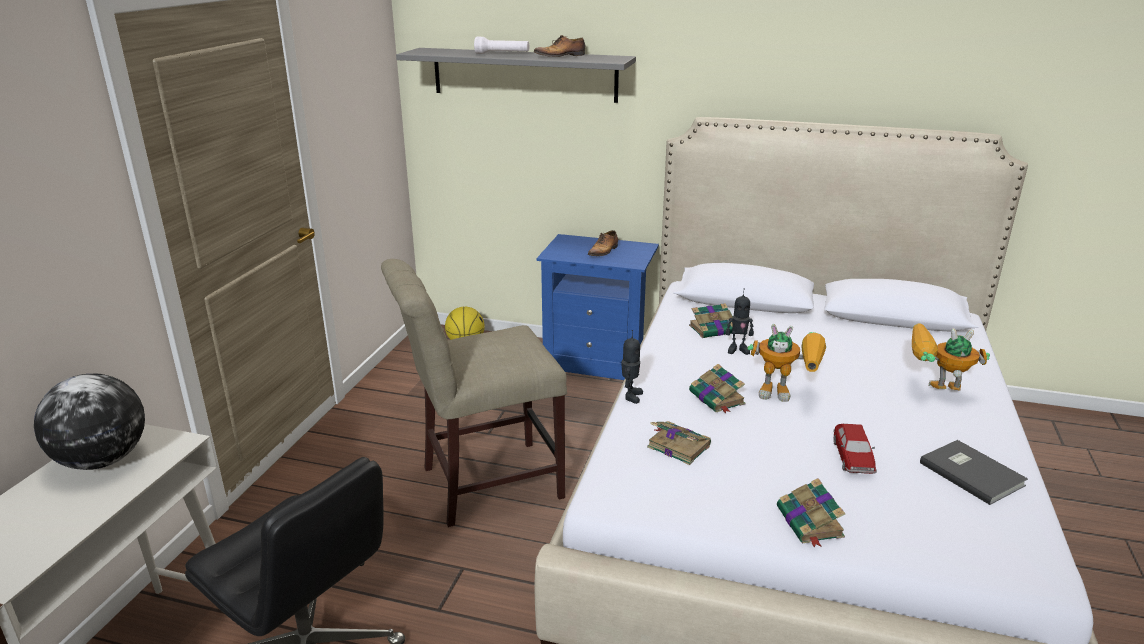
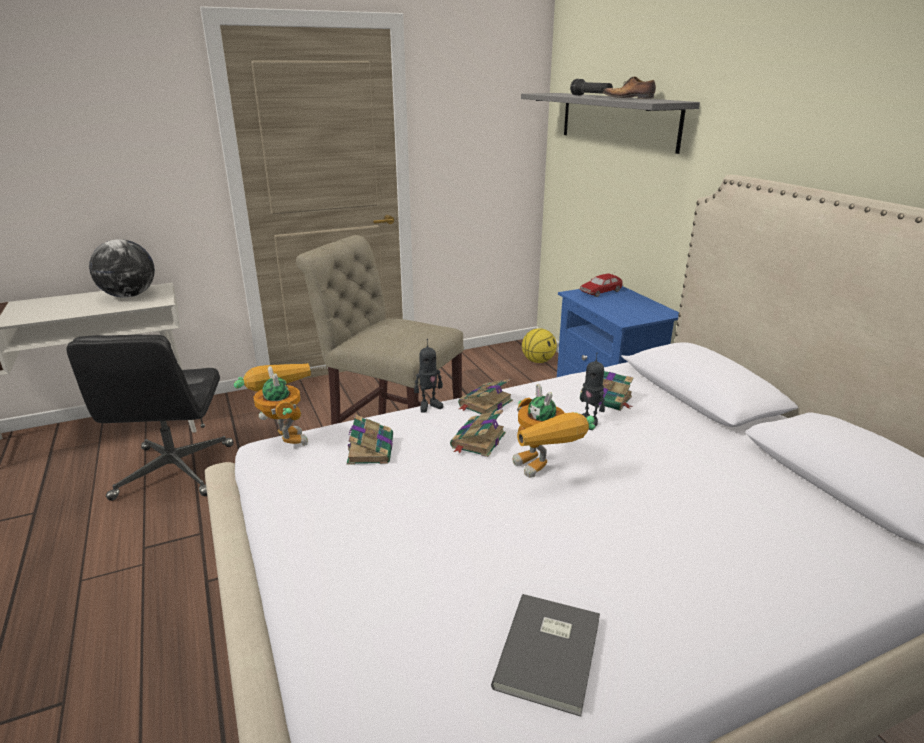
camera: 50 degrees right, 0 degrees up
(502, 54) = (591, 96): white flashlight -> black flashlight
(603, 251) = (621, 305): shoe -> none
(810, 523) = (321, 560): book -> book (484, 404)
(853, 457) = (474, 550): toy car -> toy car (600, 292)
(933, 392) = (707, 567): toy robot -> toy robot (283, 435)

